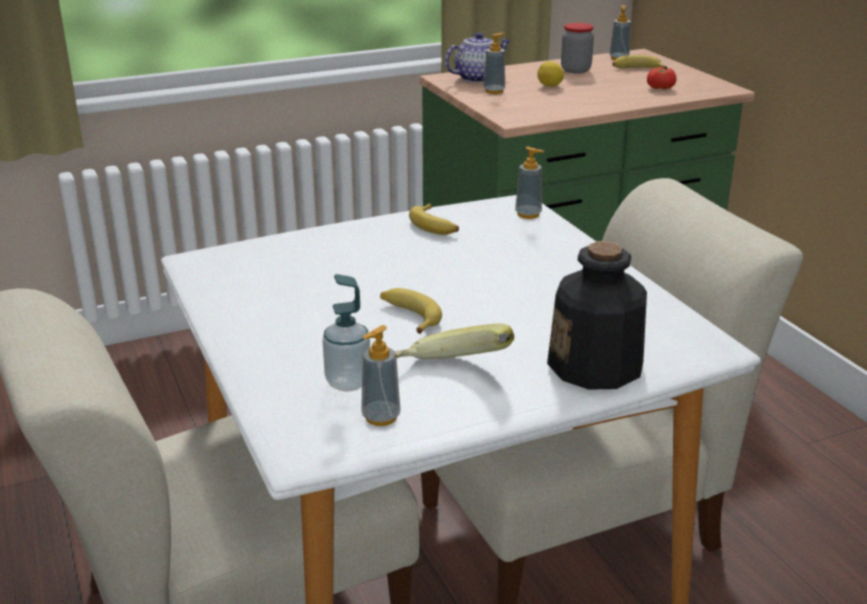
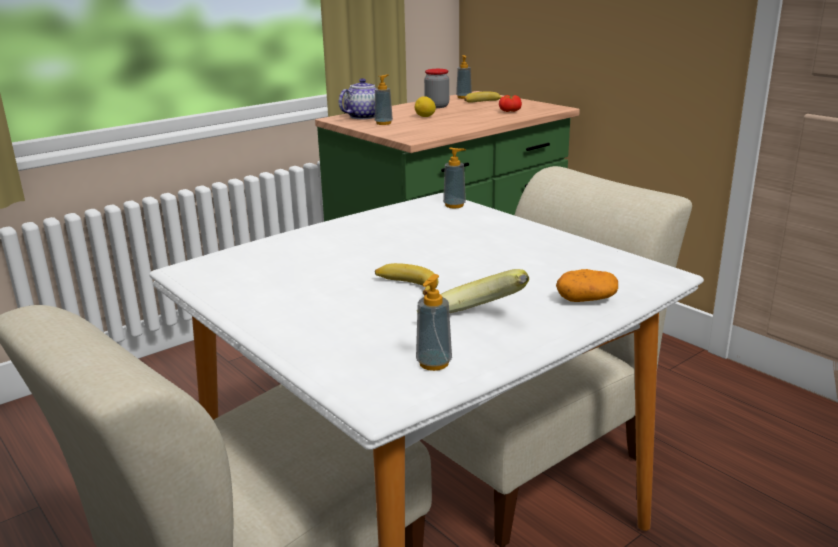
camera: 15 degrees left, 5 degrees down
(348, 382) = (386, 341): soap dispenser -> none
(435, 226) = (384, 221): banana -> none
(596, 367) = (586, 300): bottle -> potato

